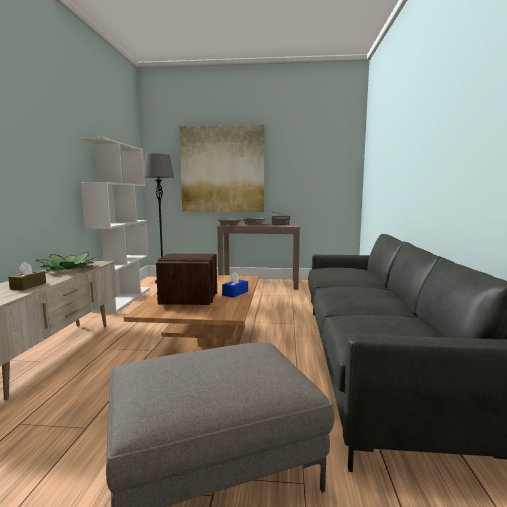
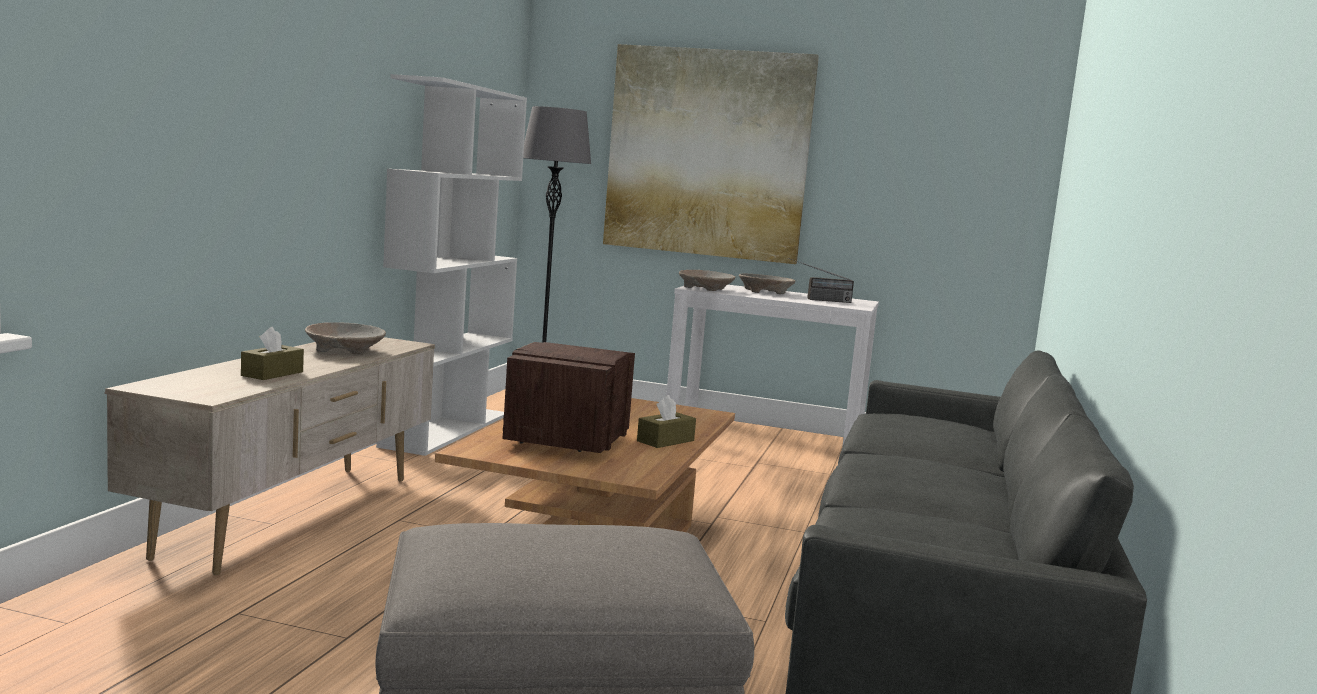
camera: 10 degrees right, 0 degrees up
(69, 269) = (345, 350): potted plant -> beige bowl
(235, 293) = (665, 441): blue tissue box -> brown tissue box
(259, 283) = (764, 437): brown console table -> white console table

